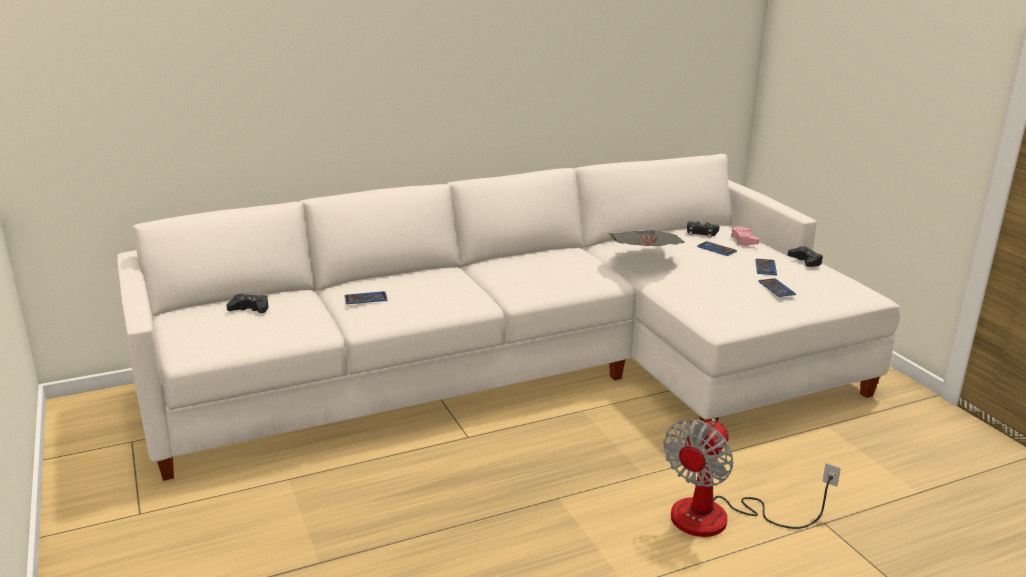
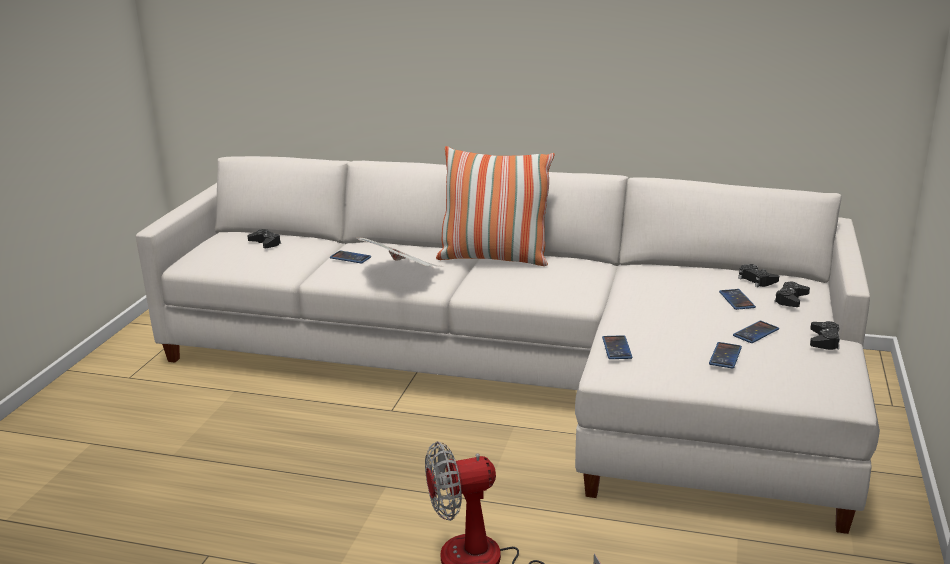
camera: 40 degrees right, 0 degrees up
(492, 266) = (494, 258): none -> pillow
(644, 258) = (642, 288): newspaper -> newspaper (401, 274)
(701, 305) = (616, 348): none -> phone
(744, 240) = (791, 299): pink game controller -> black game controller

